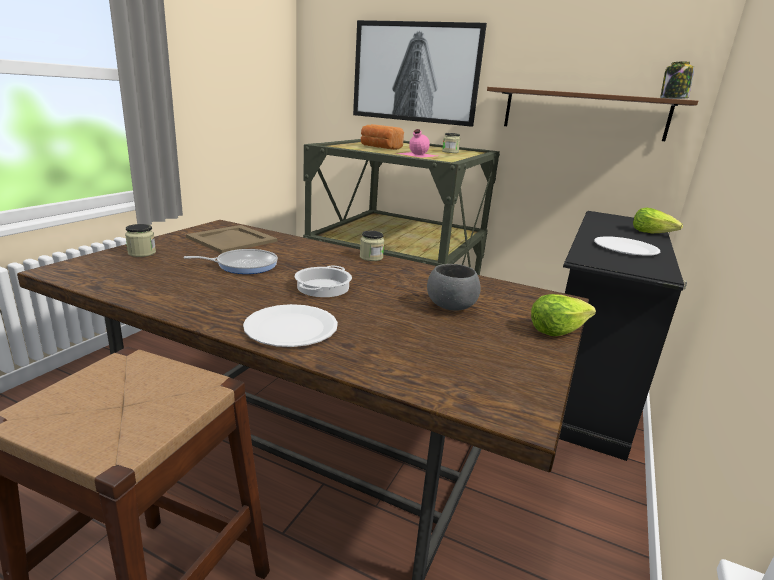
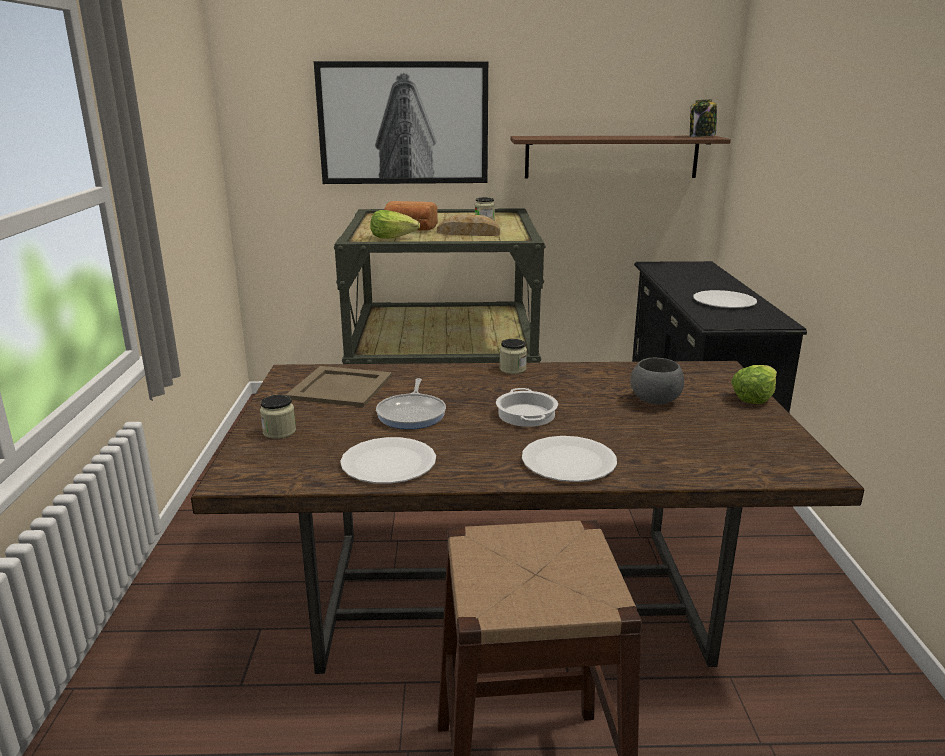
camera: 25 degrees left, 0 degrees up
(163, 289) = (388, 463): none -> white plate
(243, 265) = (412, 414): frying pan -> frying pan turned 135 degrees clockwise
(416, 154) = (468, 233): pink bottle -> bread
(651, 233) = (720, 278): lettuce -> lettuce (393, 238)

